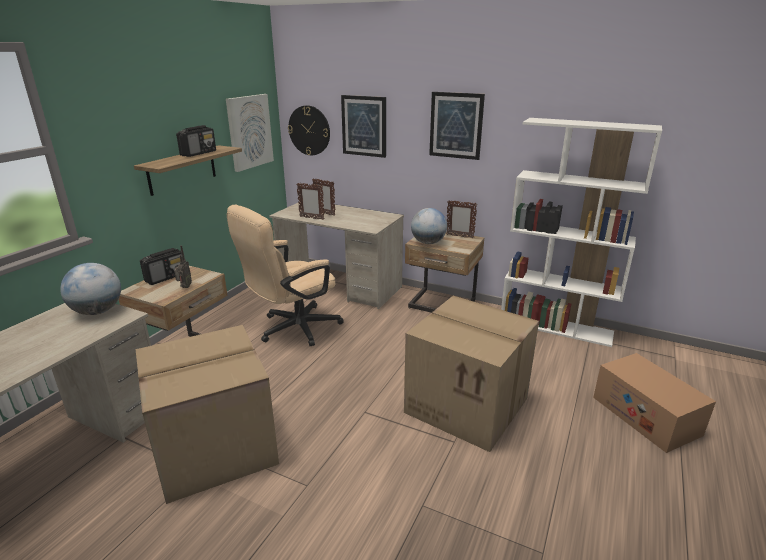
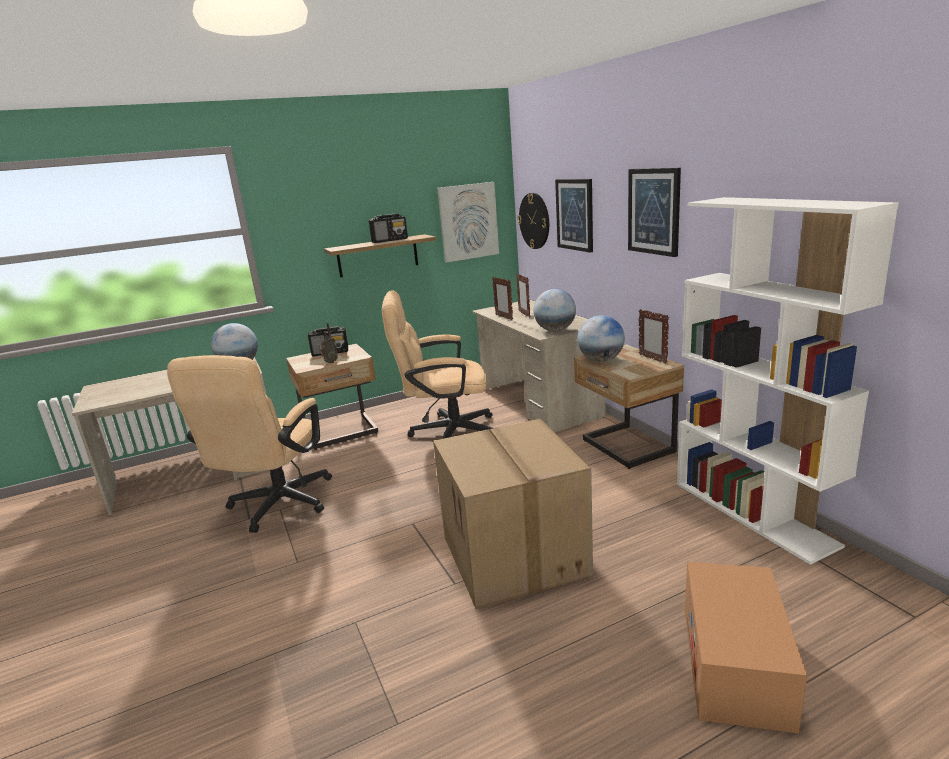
camera: 40 degrees right, 5 degrees down
(213, 448) = (276, 507): cardboard box -> beige office chair
(374, 224) = (555, 330): none -> globe

